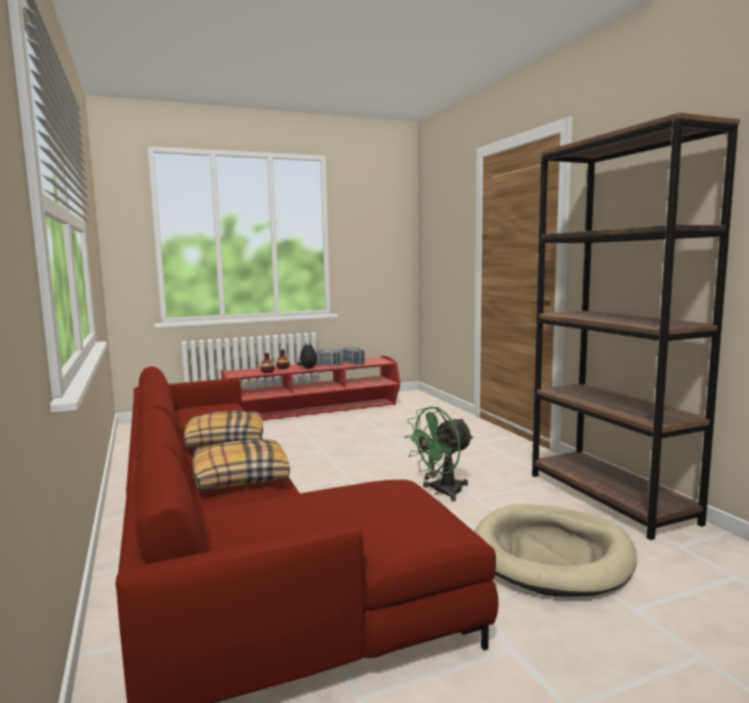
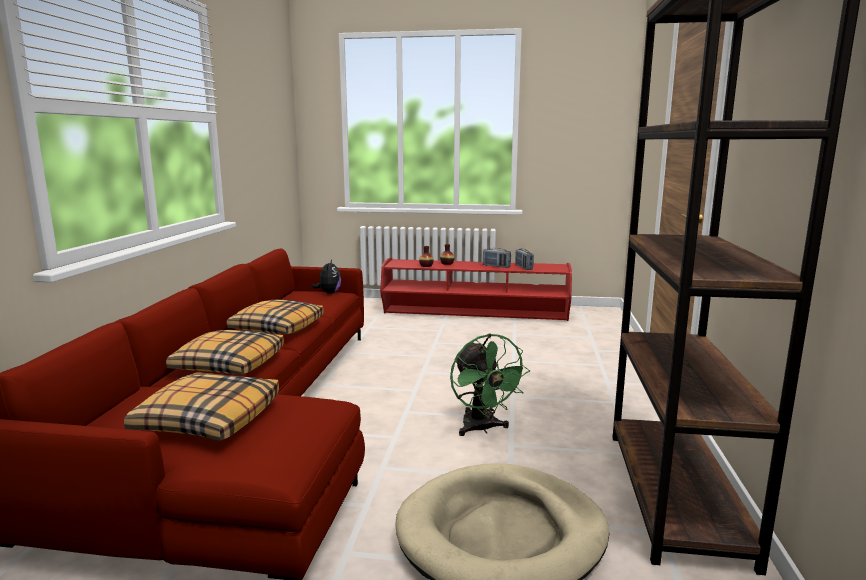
camera: 30 degrees right, 5 degrees up
(307, 368) = (468, 267): plush toy -> plush toy (329, 293)
(326, 517) = (208, 419): none -> pillow
(441, 492) = (482, 429): green fan -> green fan turned 105 degrees counterclockwise

